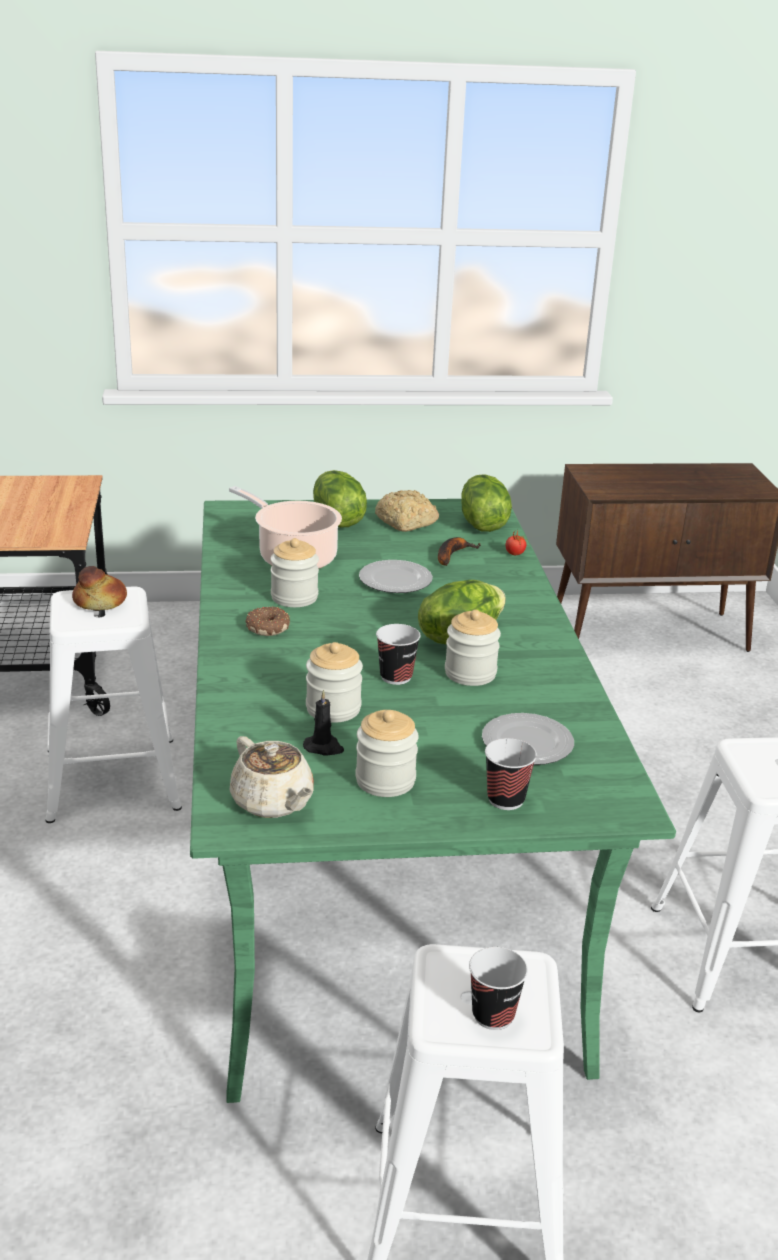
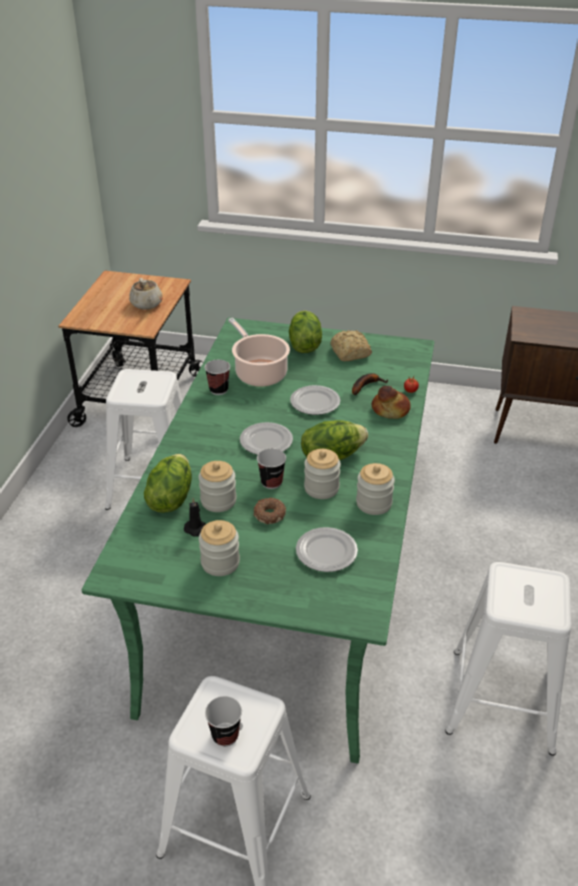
camera: 20 degrees right, 10 degrees up
(100, 602) = (144, 381): bread -> bread (390, 410)
(267, 627) = (212, 428): donut -> donut (269, 514)
(273, 802) = (145, 565): beige teapot -> beige teapot (146, 304)
(294, 597) = (242, 407): jar -> jar (374, 503)
(356, 631) = (266, 441): none -> plate
(481, 524) = (402, 361): lettuce -> lettuce (170, 498)
(505, 799) = (287, 593): cup -> cup (218, 390)

